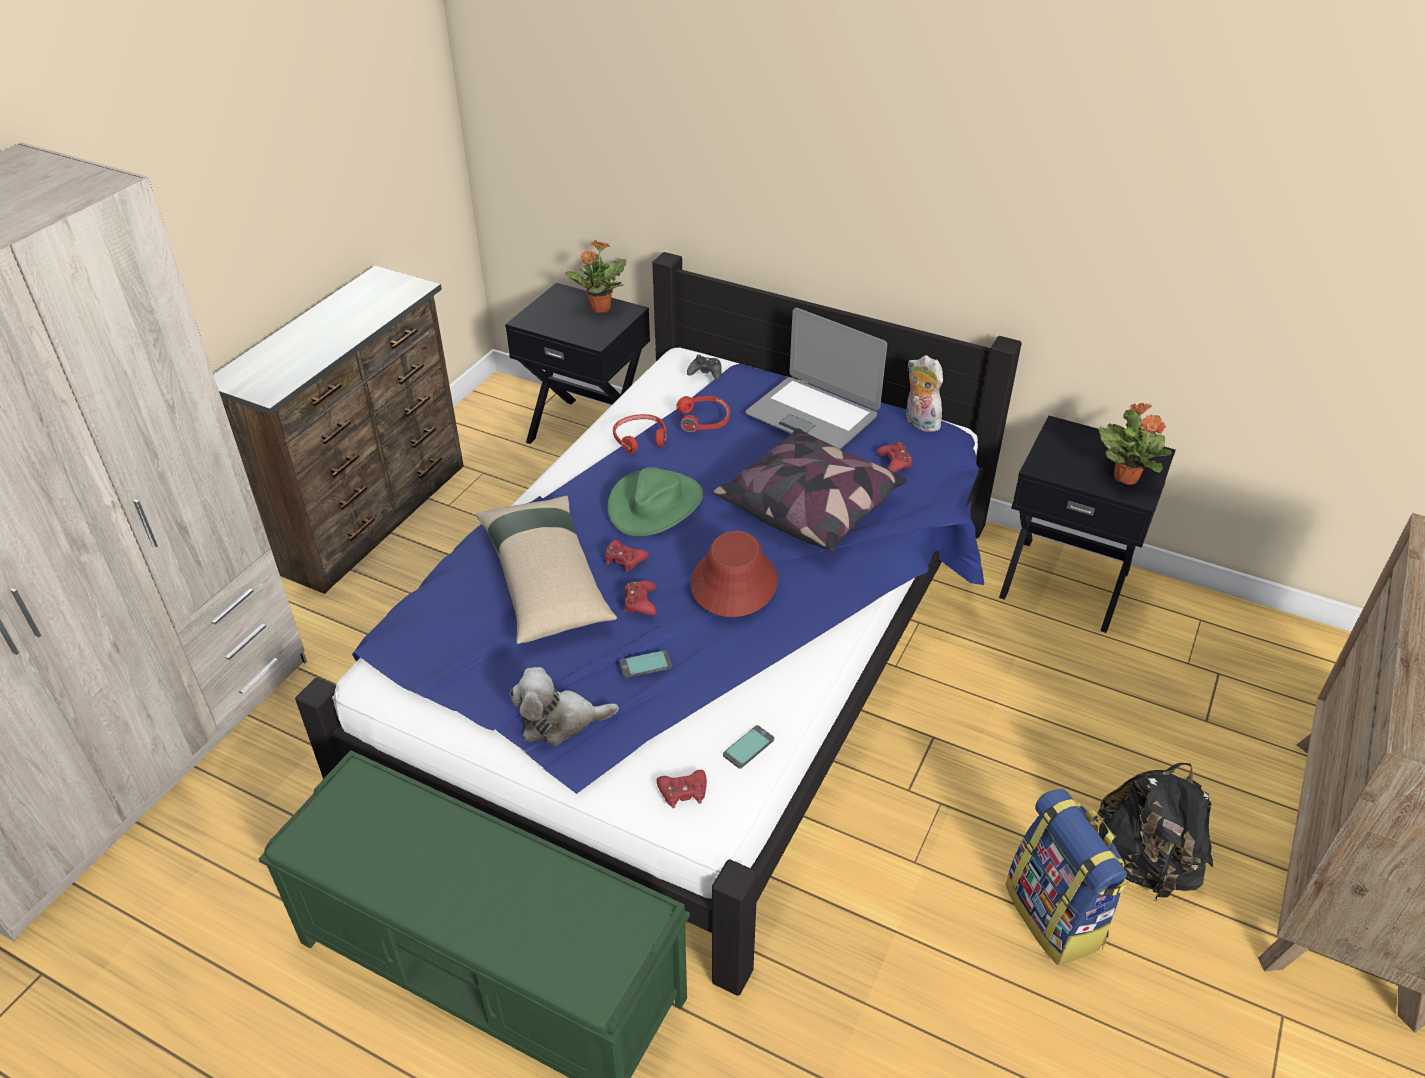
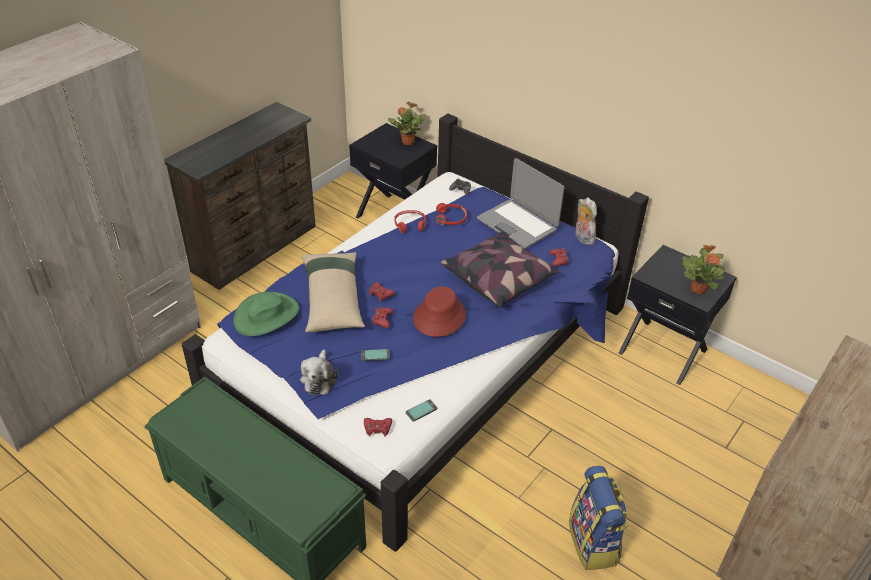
camera: 10 degrees right, 0 degrees up
(559, 721) = (319, 379): plush toy -> plush toy turned 90 degrees counterclockwise
(655, 504) = (407, 264): green hat -> green hat (266, 315)
(1144, 863) = (657, 523): black backpack -> none

